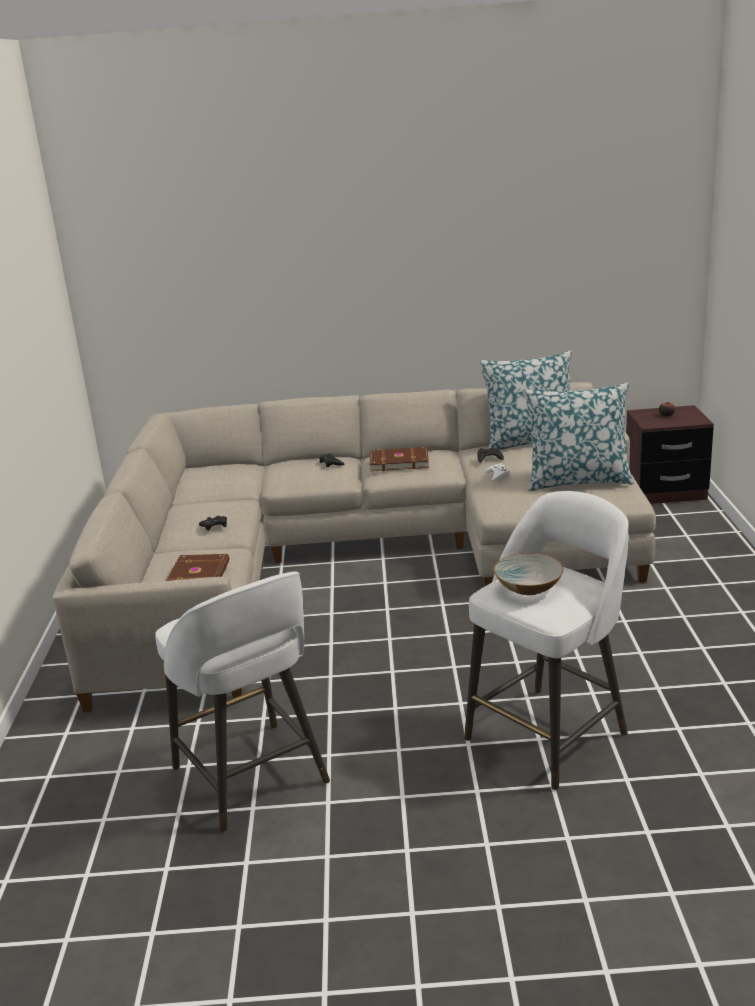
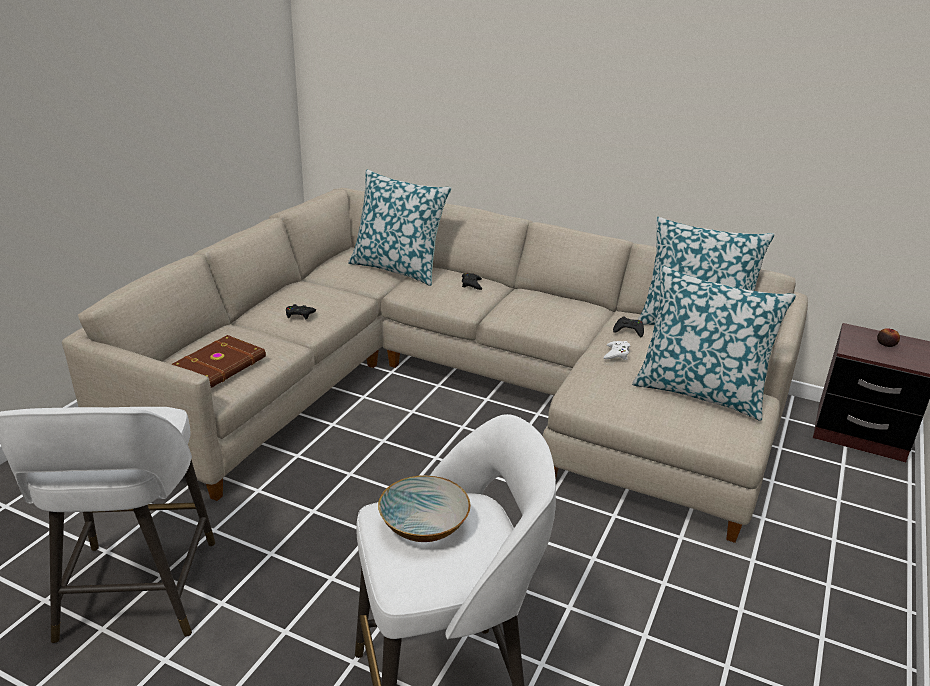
camera: 25 degrees right, 5 degrees up
(253, 471) = (398, 269): none -> pillow
(398, 462) = (535, 304): brown book -> none

